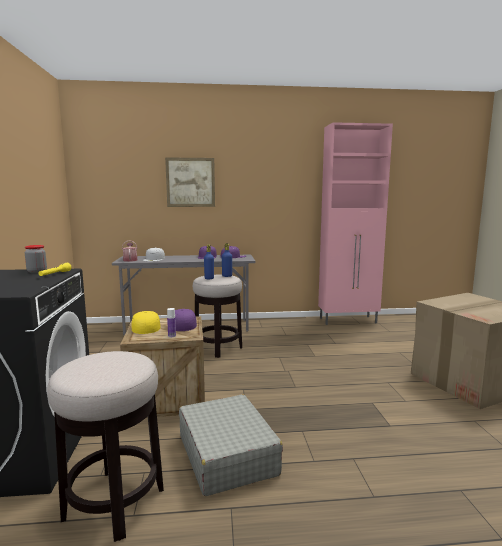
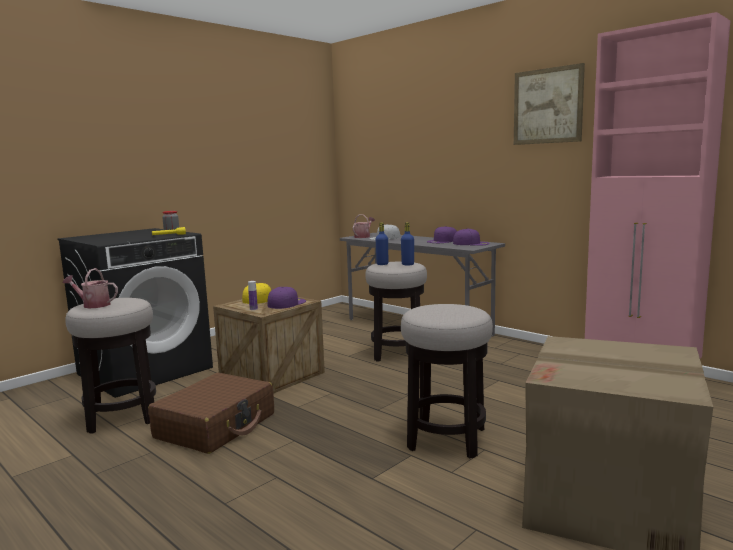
camera: 50 degrees right, 0 degrees up
(95, 373) = (93, 305): none -> watering can
(190, 182) = (439, 144): picture -> picture (547, 106)
(227, 454) = (216, 426): grey suitcase -> brown suitcase
(363, 385) = (446, 439): none -> stool

